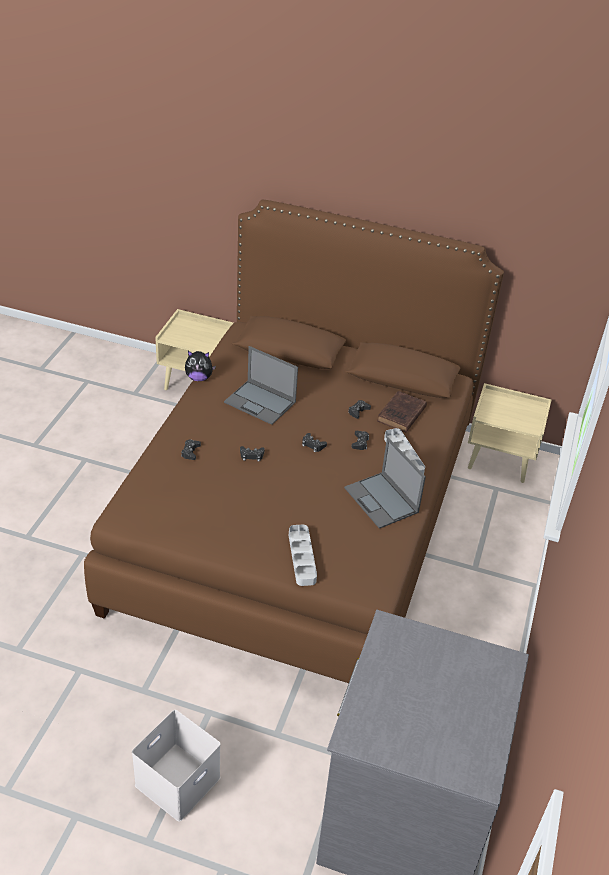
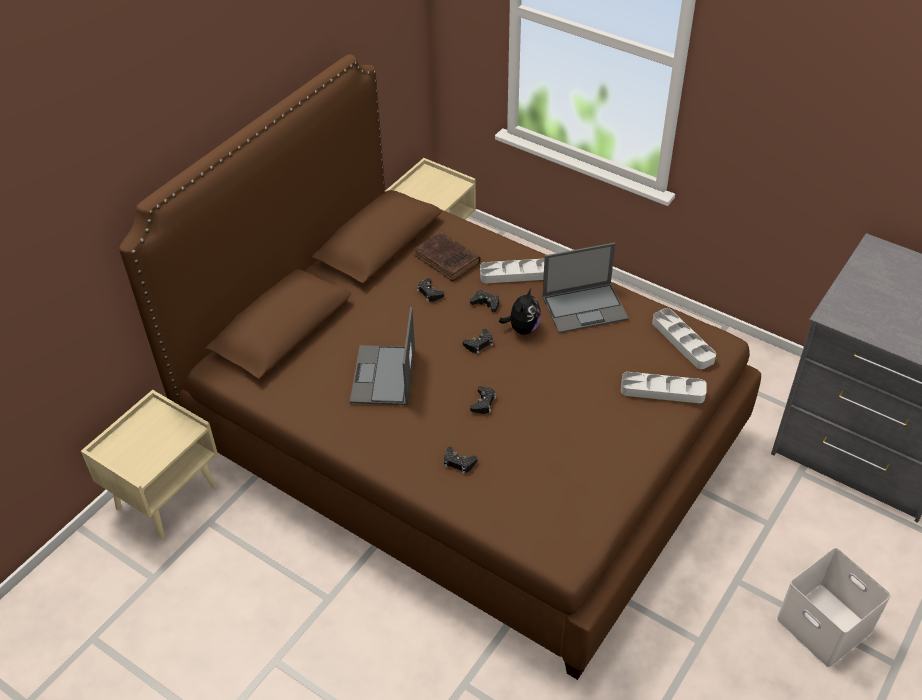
camera: 70 degrees left, 5 degrees up
(199, 378) = (305, 431): plush toy -> plush toy (522, 328)
(261, 402) = (383, 376): laptop -> laptop turned 135 degrees clockwise
(367, 567) = (682, 341): none -> grey tray

